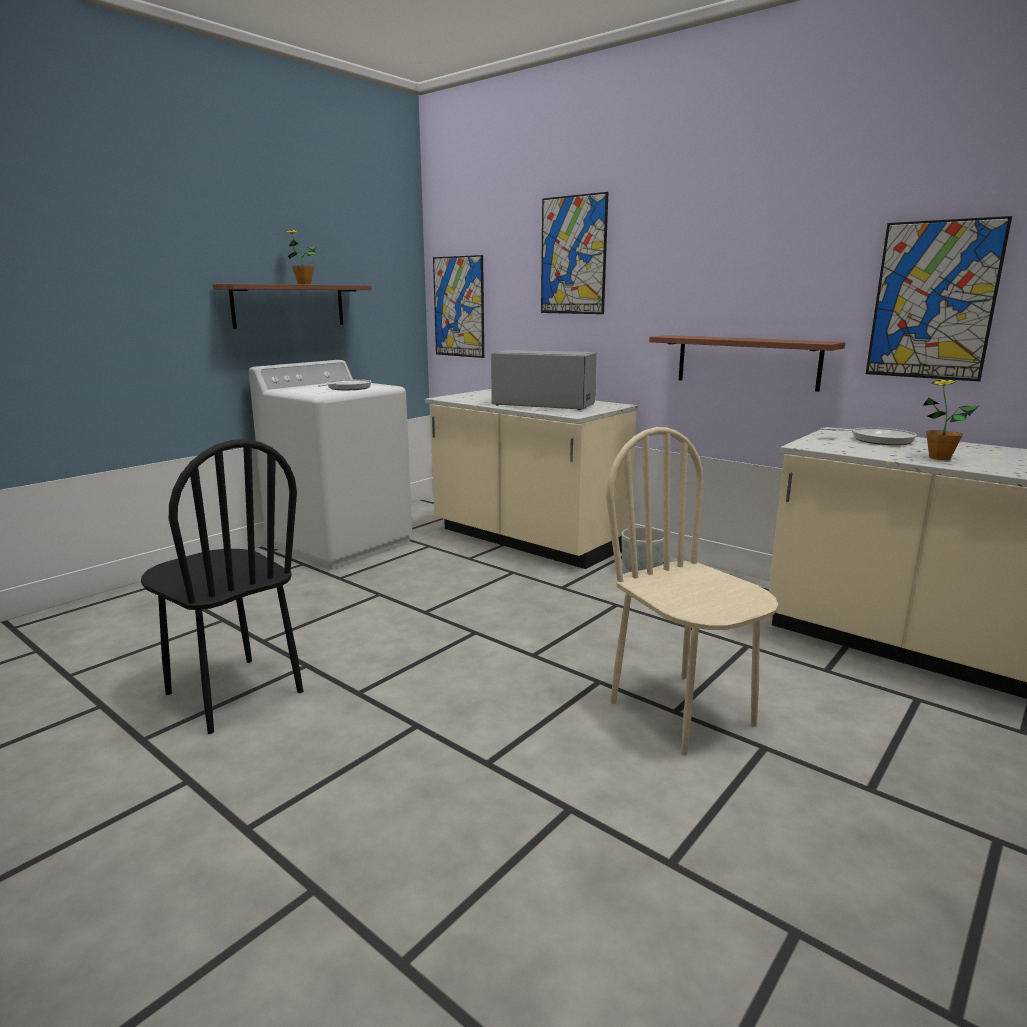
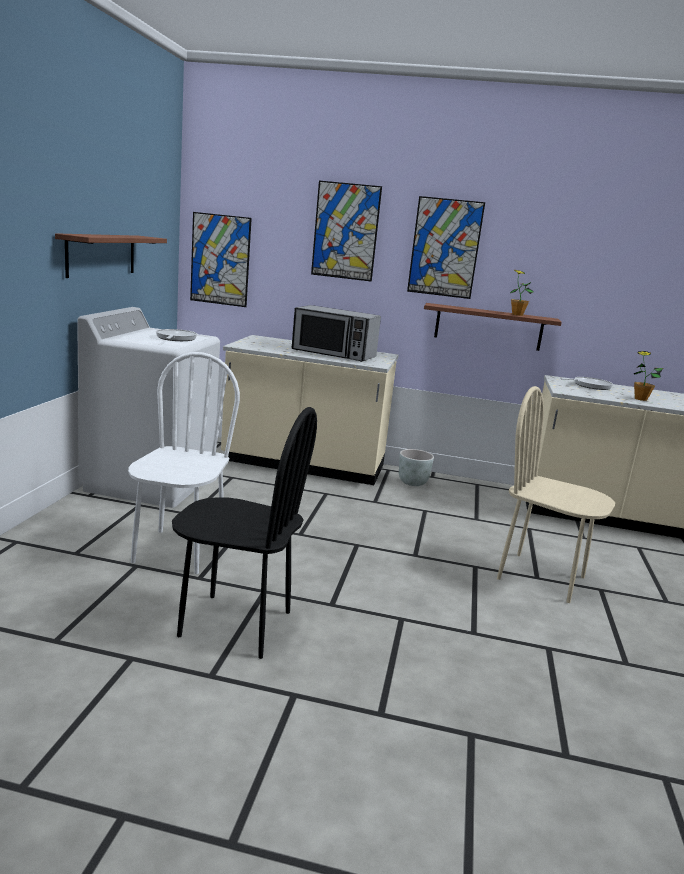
camera: 30 degrees left, 0 degrees up
(279, 612) = (178, 551): none -> white chair
(304, 284) = (123, 236): potted plant -> potted plant (517, 314)
(543, 404) = (333, 354): microwave -> microwave turned 150 degrees counterclockwise
(933, 301) = (614, 297): picture -> picture (445, 248)

